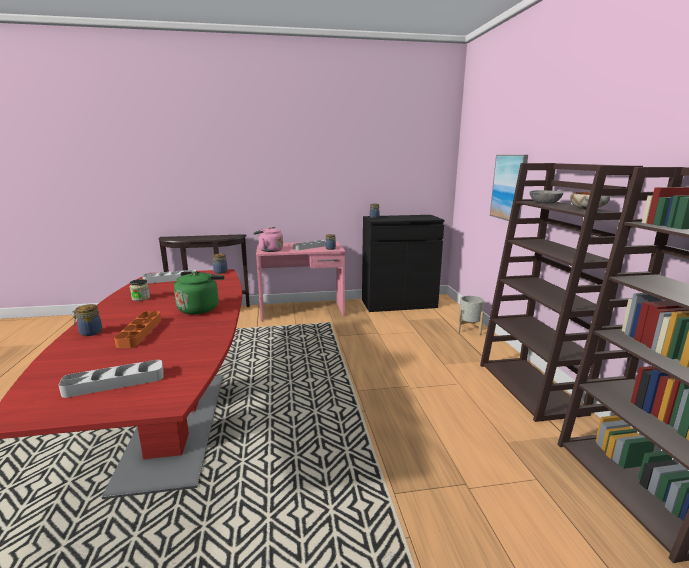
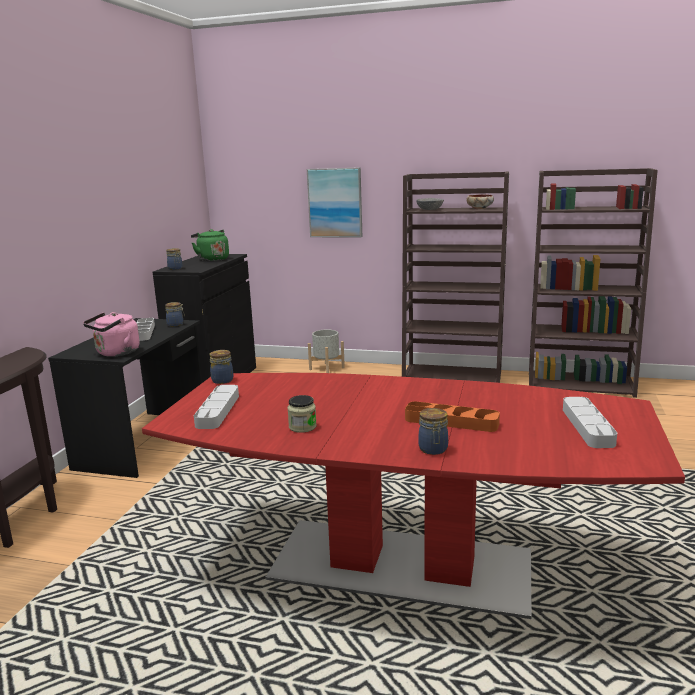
camera: 65 degrees left, 0 degrees up
(200, 308) = (386, 393): green kettle -> green kettle (212, 259)
(302, 311) = (145, 441): pink desk -> black desk

